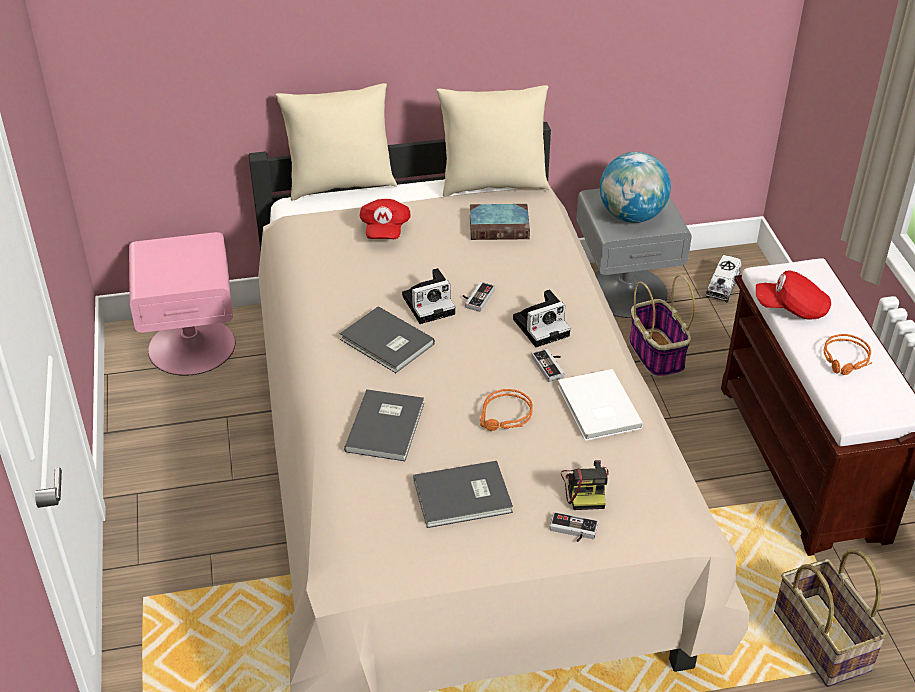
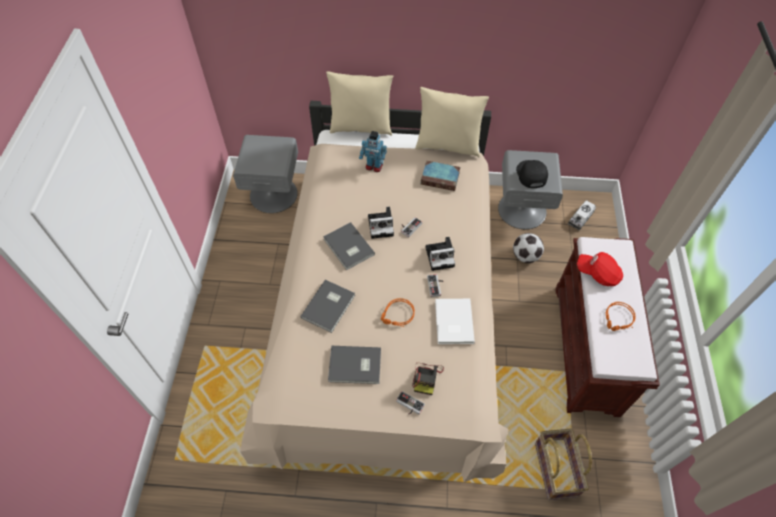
camera: 15 degrees right, 15 degrees up
(191, 345) = (273, 193): pink nightstand -> grey nightstand
(385, 230) = (374, 166): red cap -> toy robot
(631, 216) = (530, 175): globe -> black cap
(655, 353) = (525, 256): basket -> football

